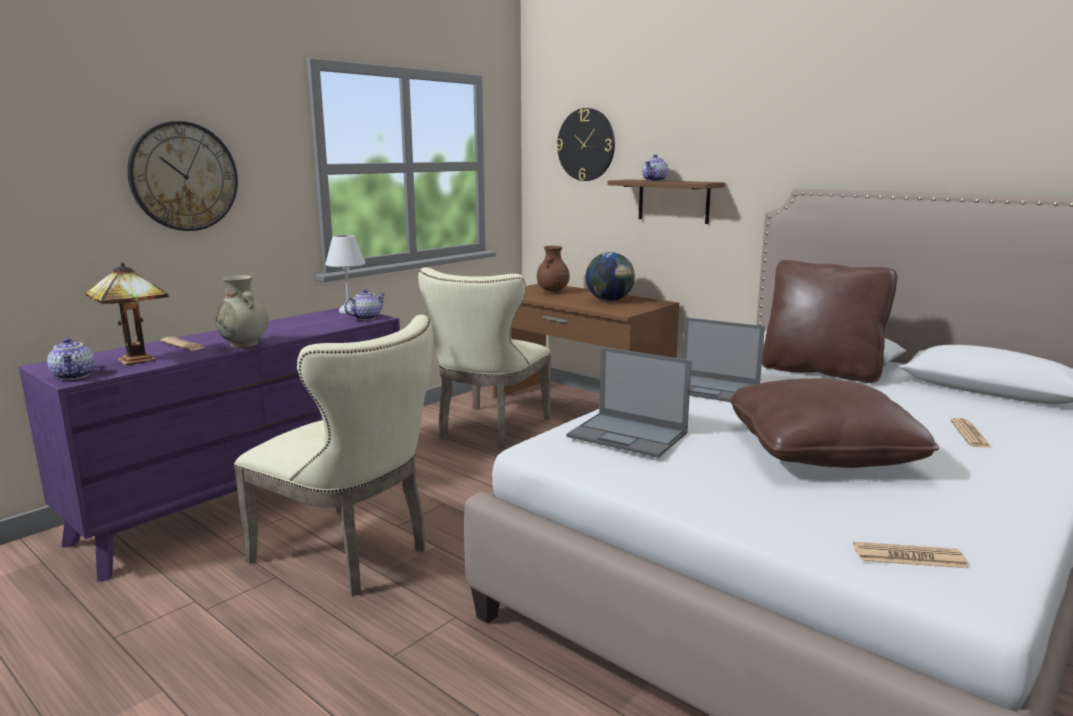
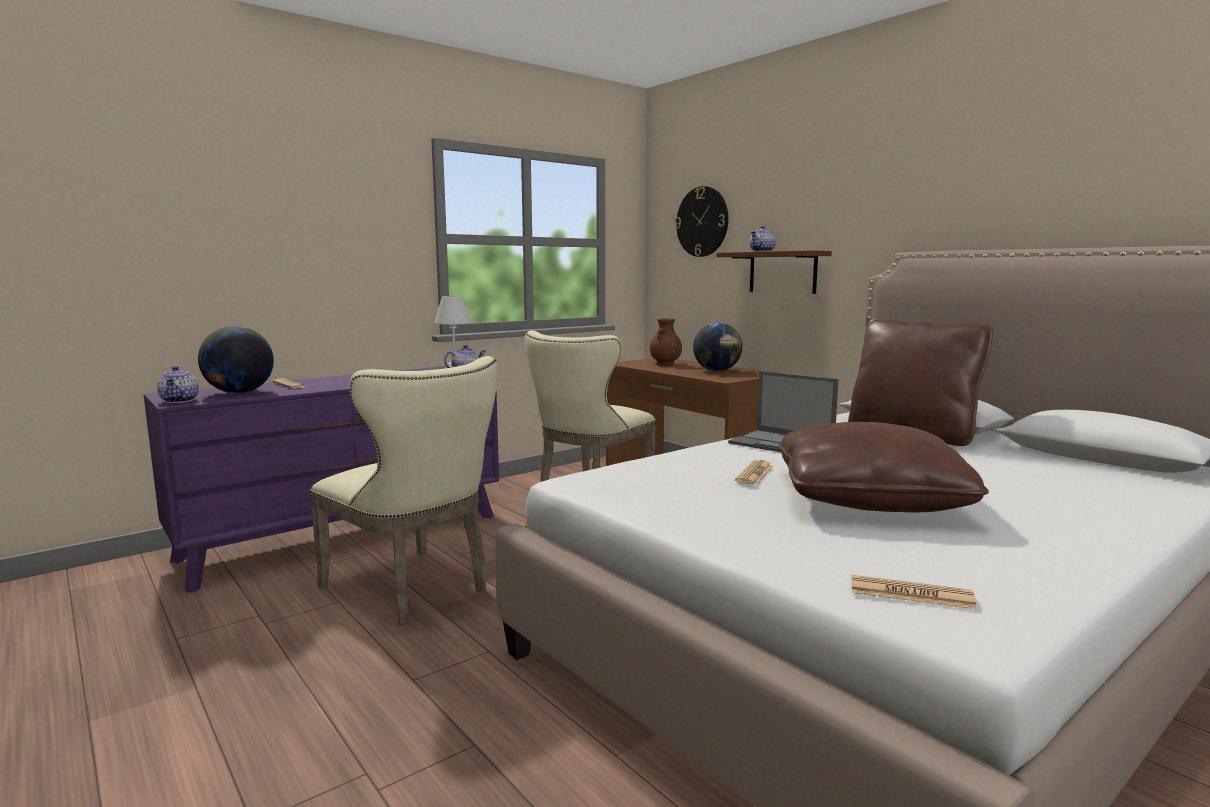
camera: 10 degrees right, 5 degrees down
(134, 360) = (239, 392): table lamp -> globe
(184, 177) = (310, 238): wall clock -> none
(245, 344) = (342, 386): beige vase -> none
(629, 435) = (667, 474): laptop -> none
(970, 434) = (1054, 494): newspaper -> newspaper (754, 474)

